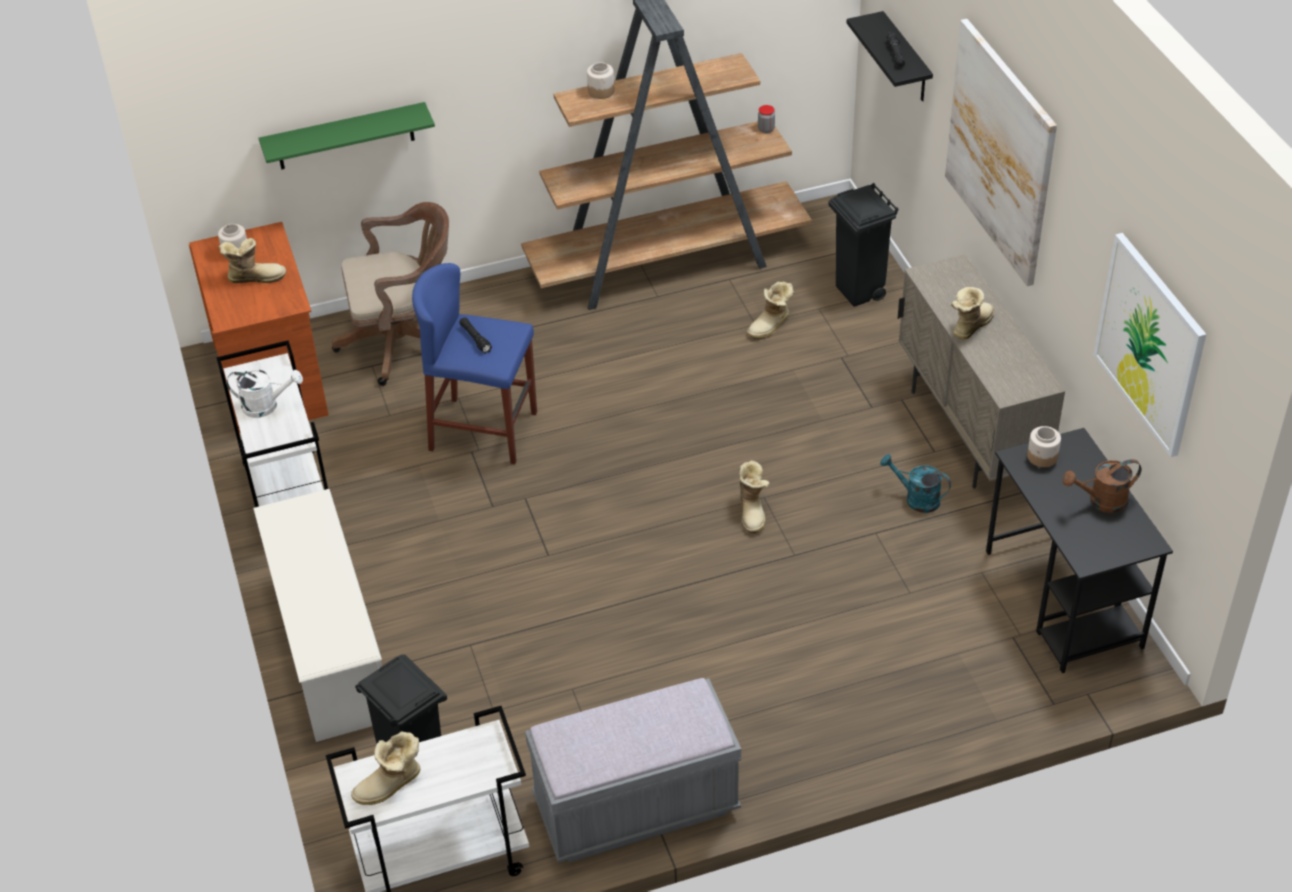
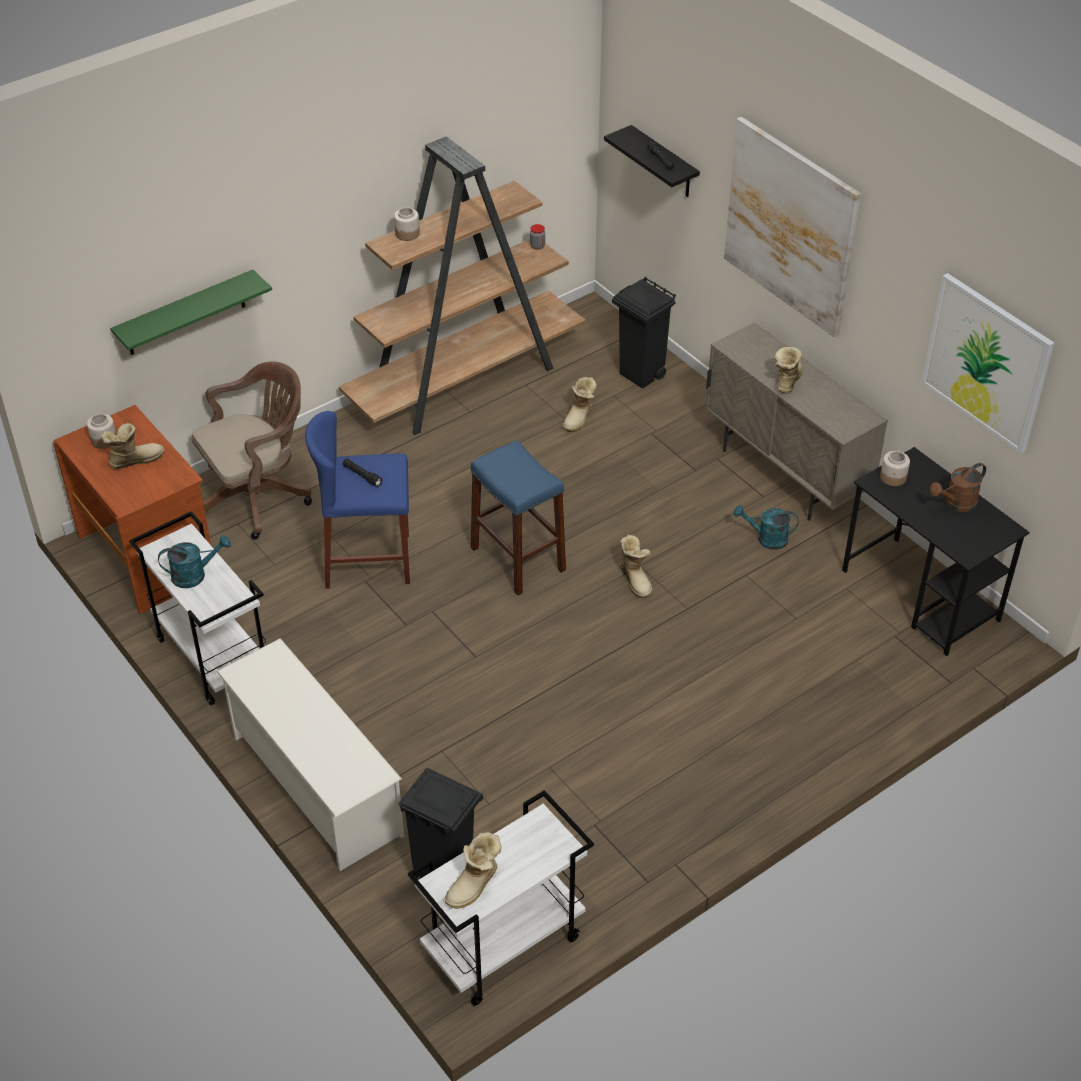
camera: 20 degrees left, 0 degrees up
(266, 406) = (195, 575): white watering can -> turquoise watering can
(636, 806) = (651, 854): grey bench -> none
(637, 462) = (517, 559): none -> blue stool

